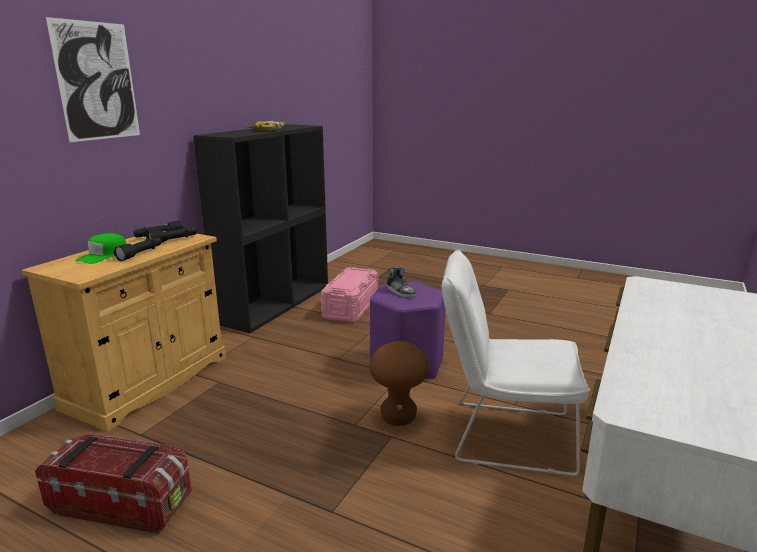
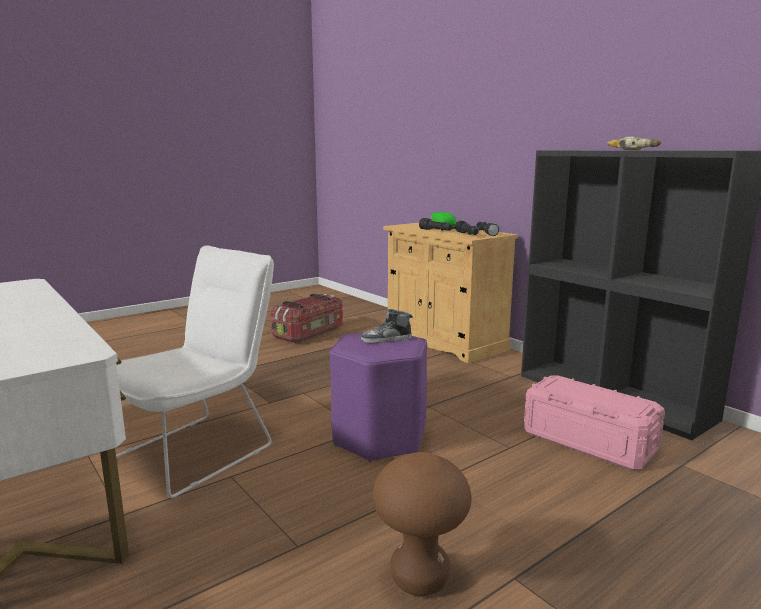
camera: 115 degrees right, 5 degrees down
(97, 81) = (495, 98): picture -> none
(398, 418) = (290, 410): brown stool -> brown stool (419, 579)

